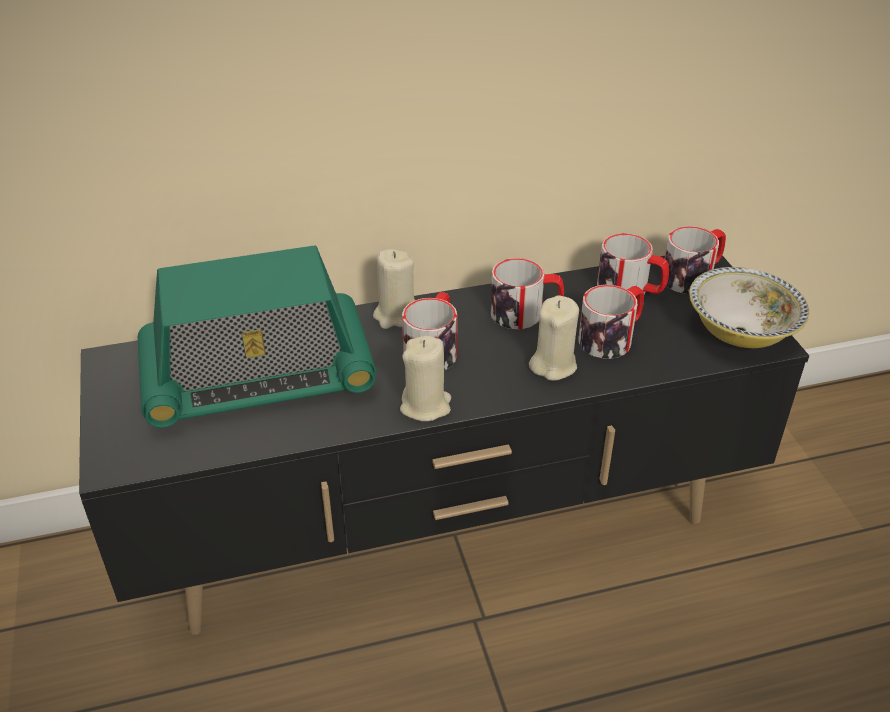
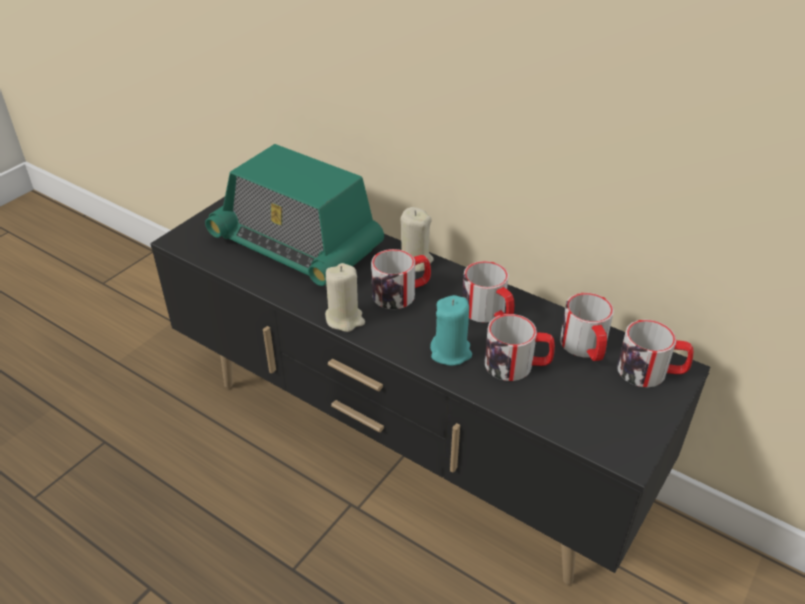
camera: 50 degrees right, 0 degrees up
(553, 365) = (451, 352): beige candle -> turquoise candle
(741, 331) = (618, 431): bowl -> none

